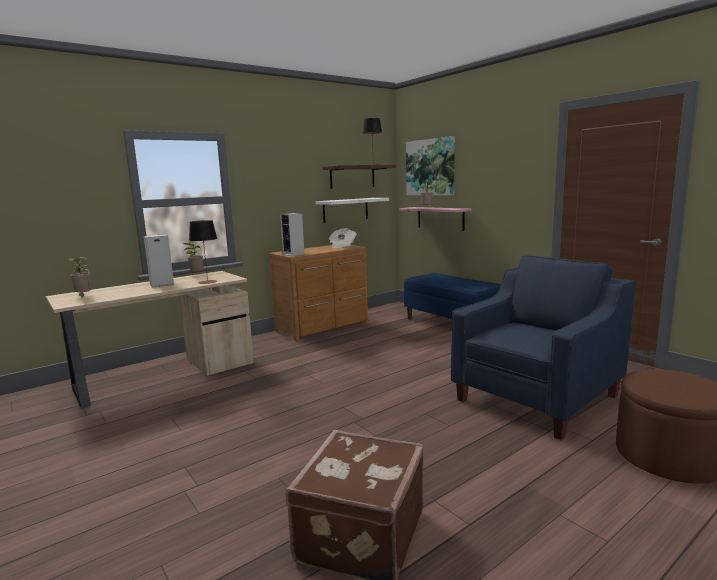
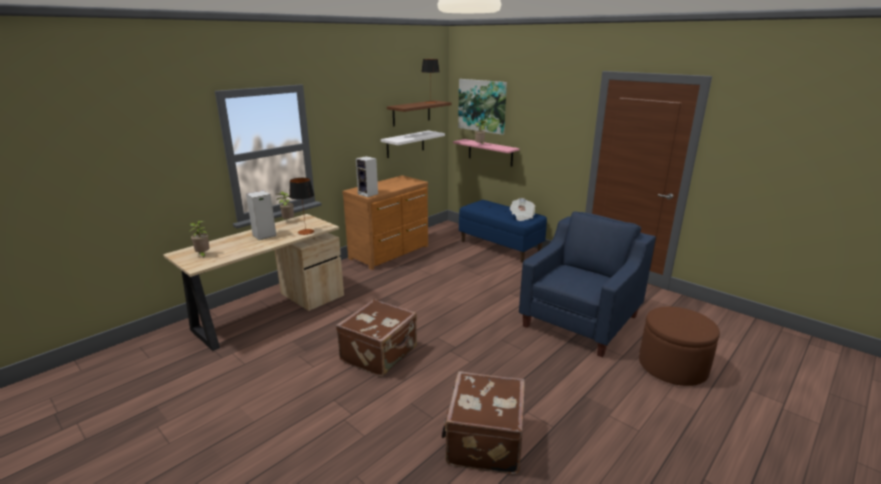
camera: 10 degrees left, 10 degrees up
(266, 421) = (380, 354): none -> brown suitcase
(342, 246) = (405, 180): newspaper -> newspaper (522, 216)

